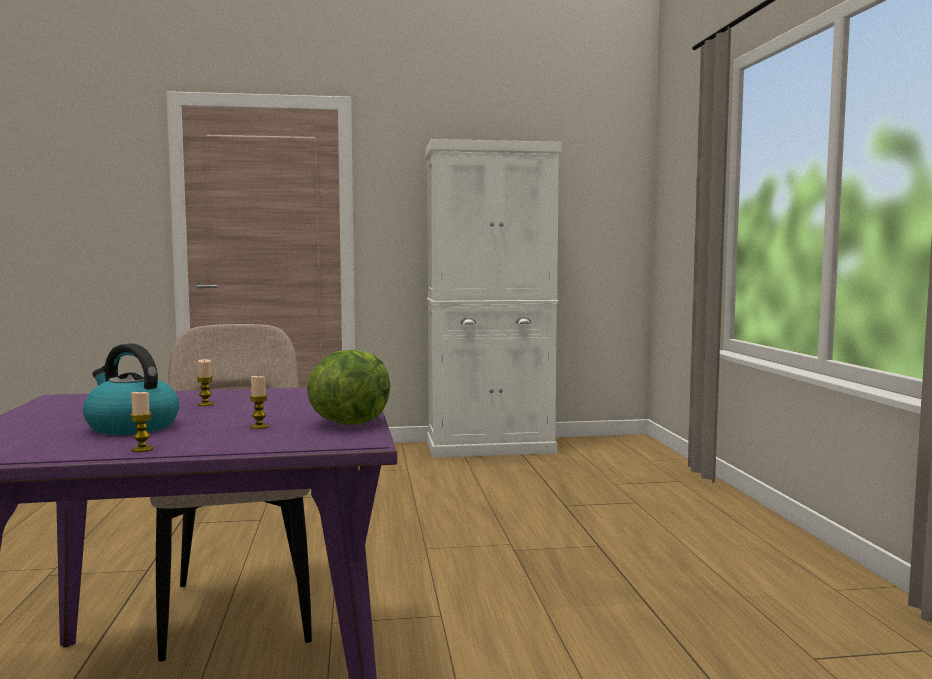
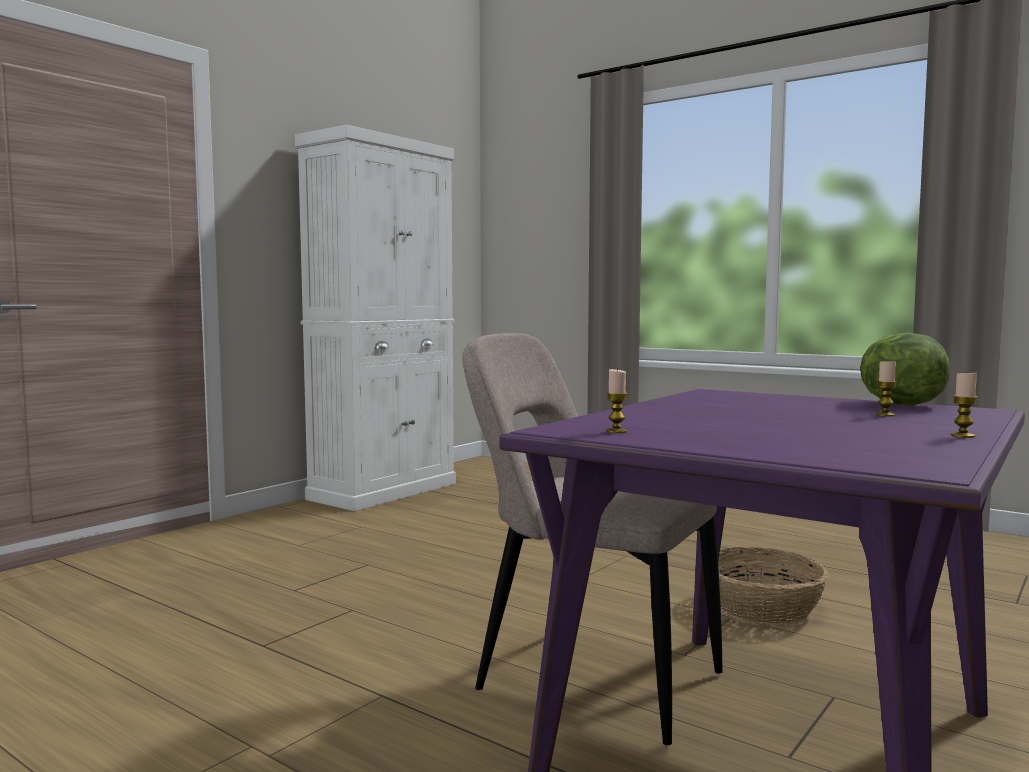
camera: 45 degrees left, 0 degrees up
(131, 427) = (826, 430): kettle -> none
(205, 404) = (723, 412): candle -> candle (616, 431)
(482, 620) = (762, 608): none -> basket

